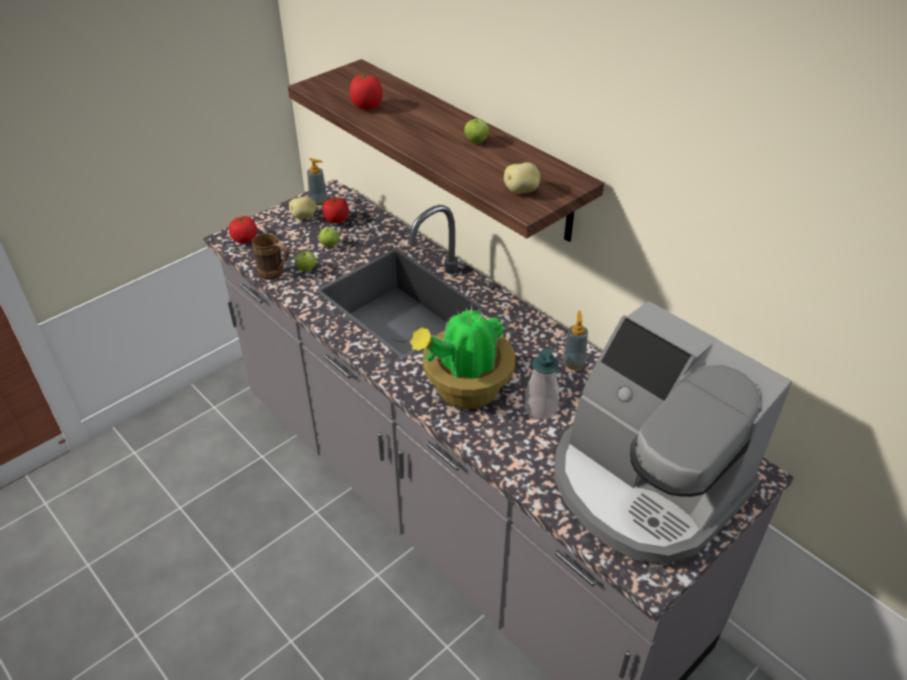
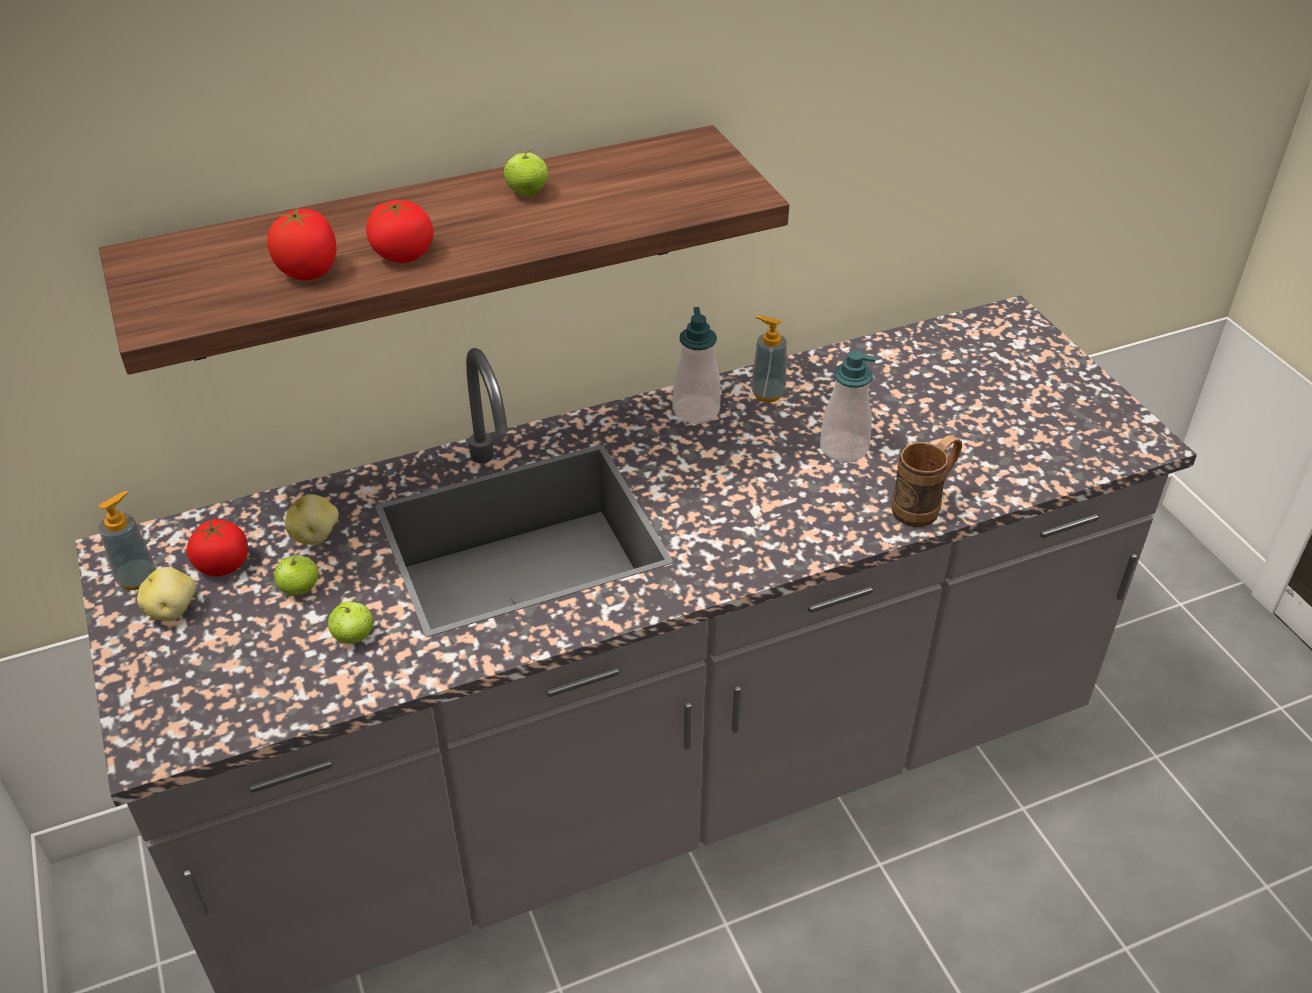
camera: 70 degrees left, 0 degrees up
(245, 239) = (176, 718): tomato -> tomato (403, 254)
(276, 274) = (337, 686): brown mug -> brown mug (924, 506)
(465, 390) = (776, 510): potted plant -> none
(522, 191) = (698, 187): potato -> potato (316, 535)
(536, 337) = (696, 411): none -> soap dispenser
(645, 484) = (1005, 401): coffee machine -> none

